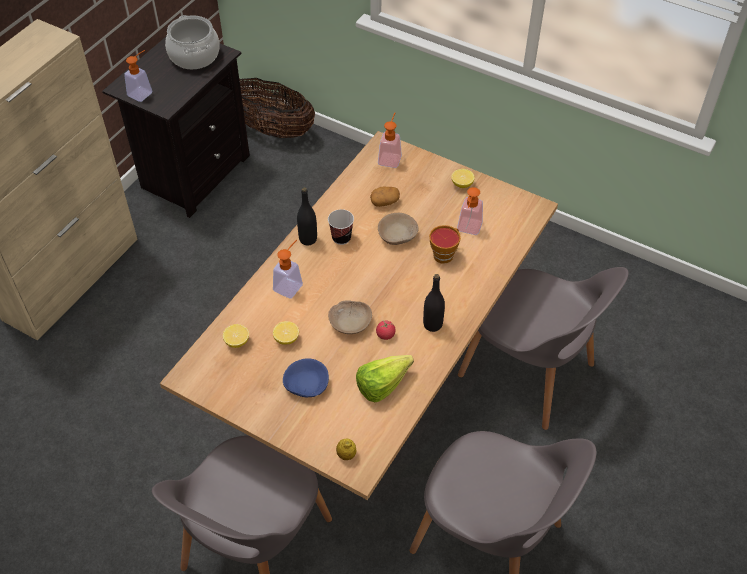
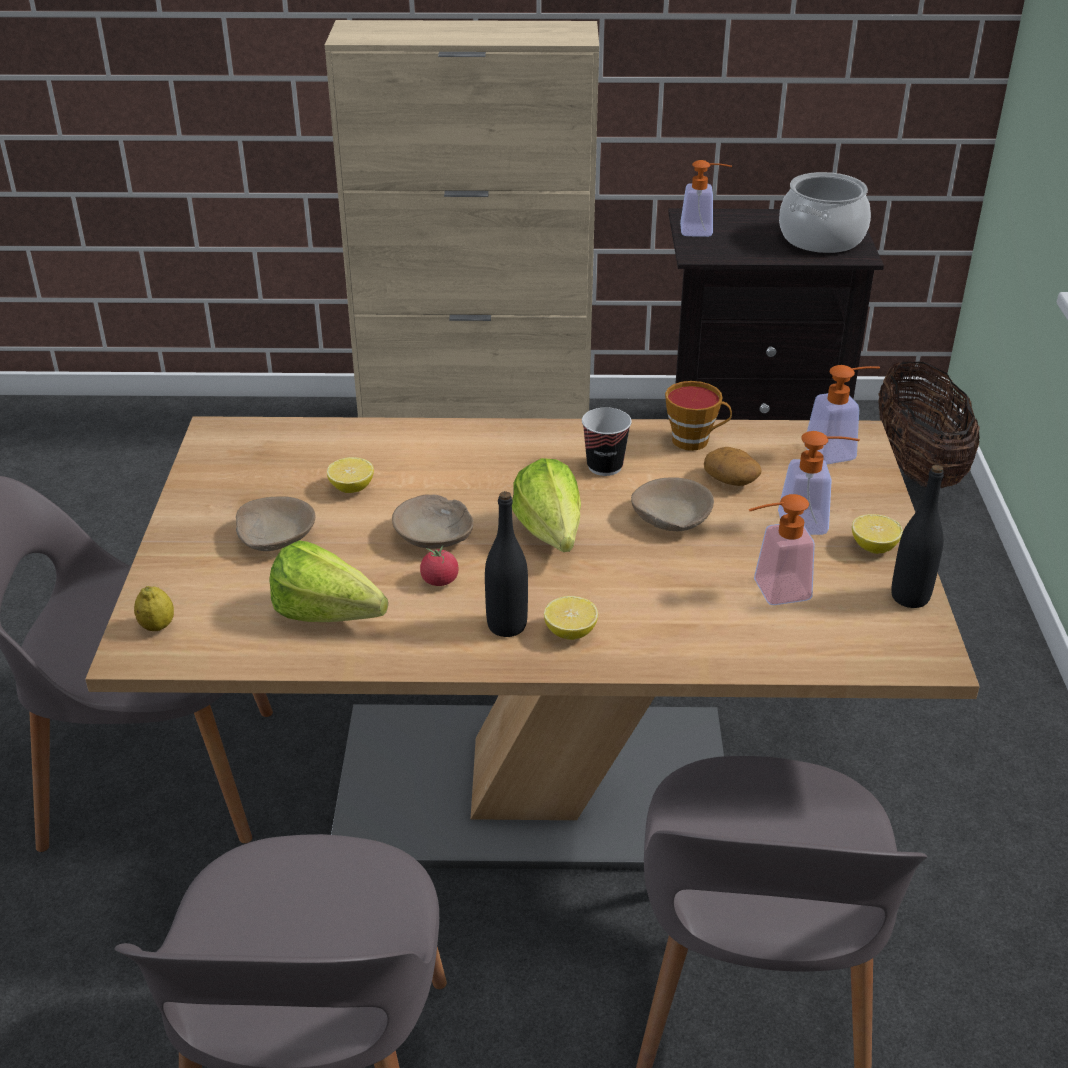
camera: 60 degrees right, 15 degrees down
(237, 341) = (311, 448): lemon -> lemon (570, 632)
(290, 284) = (462, 454): soap dispenser -> soap dispenser (812, 523)
(307, 384) = (275, 538): blue bowl -> beige bowl
(308, 239) = (569, 438): black bottle -> black bottle (910, 597)
(383, 283) = (550, 540): none -> lettuce
(444, 254) = (684, 583): cup -> cup (695, 441)

